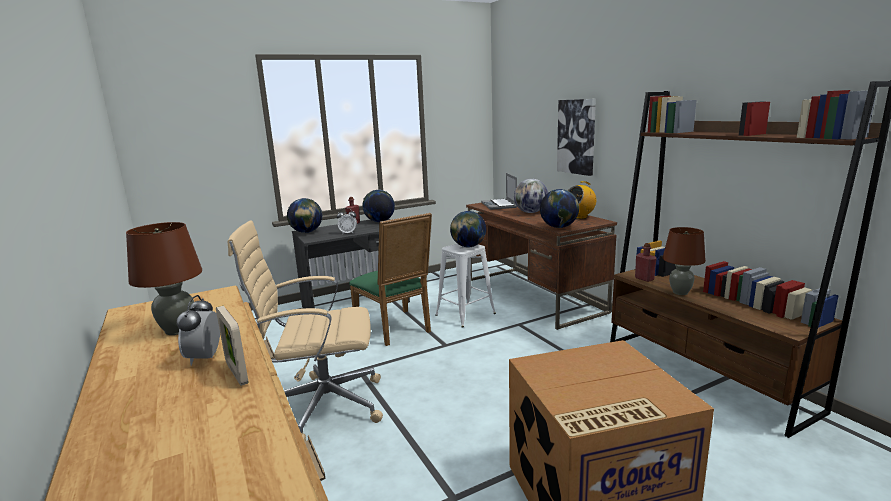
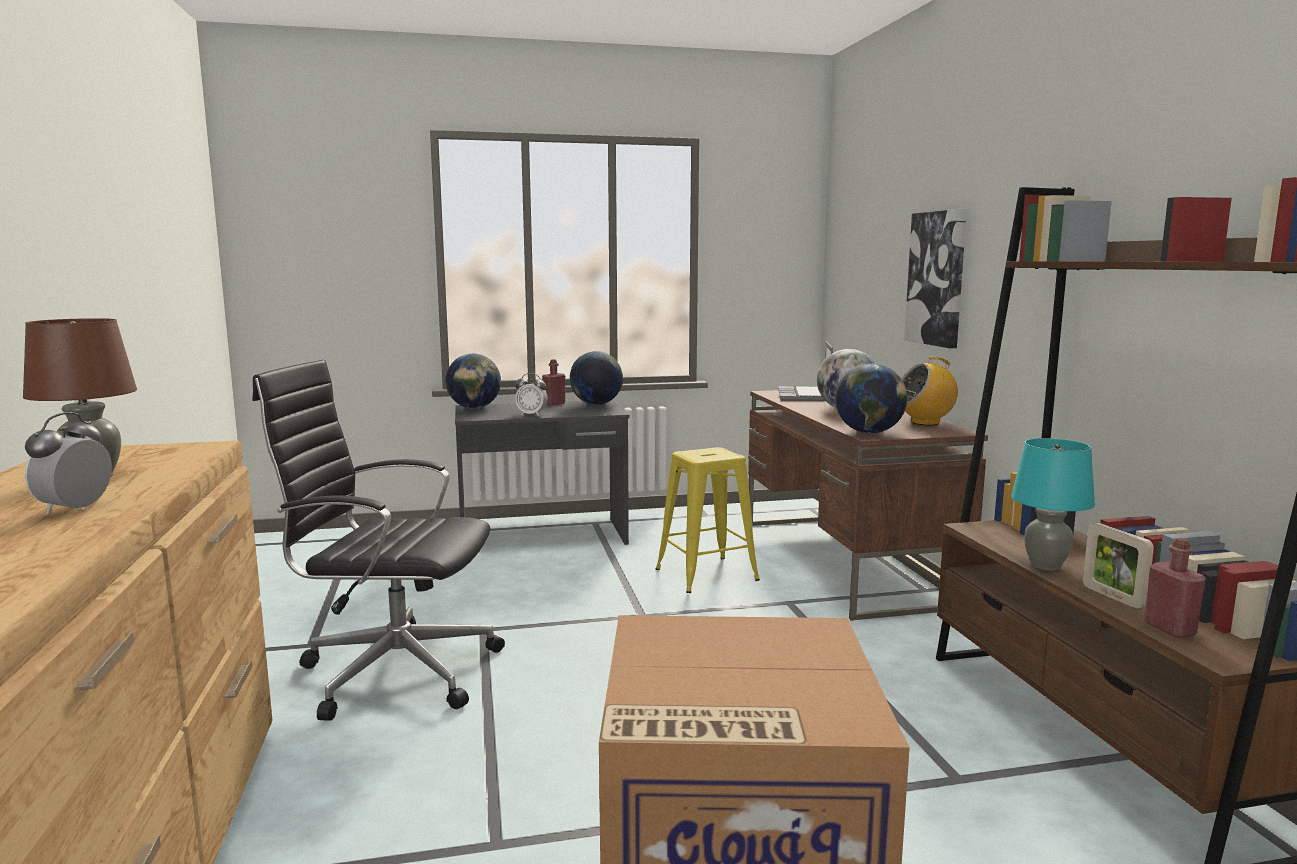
camera: 15 degrees right, 5 degrees down
(236, 373) = (84, 529): picture frame -> picture frame (1112, 597)
(322, 406) = (393, 671): beige office chair -> black office chair
(396, 329) = (580, 580): green chair -> none
(465, 314) = (706, 574): white stool -> yellow stool
(468, 246) = (716, 454): globe -> none
(644, 279) = (995, 537): red bottle -> red bottle (1169, 629)
(680, 292) = (1045, 565): brown table lamp -> turquoise table lamp

